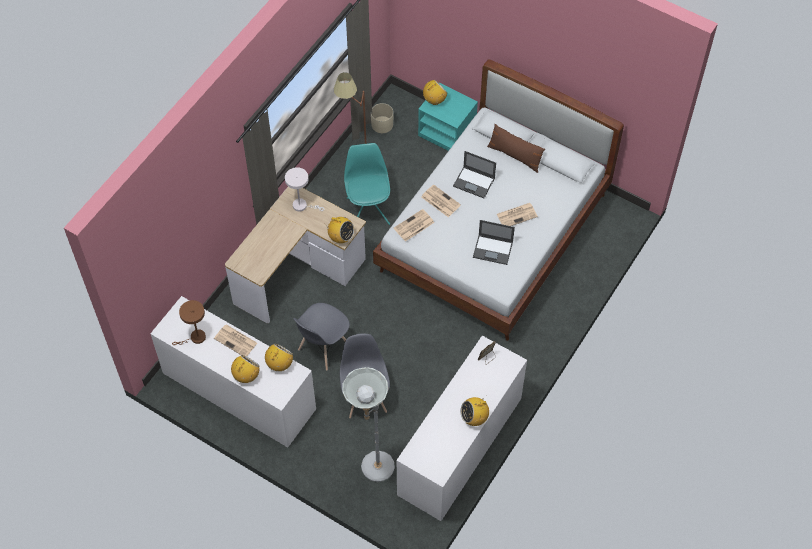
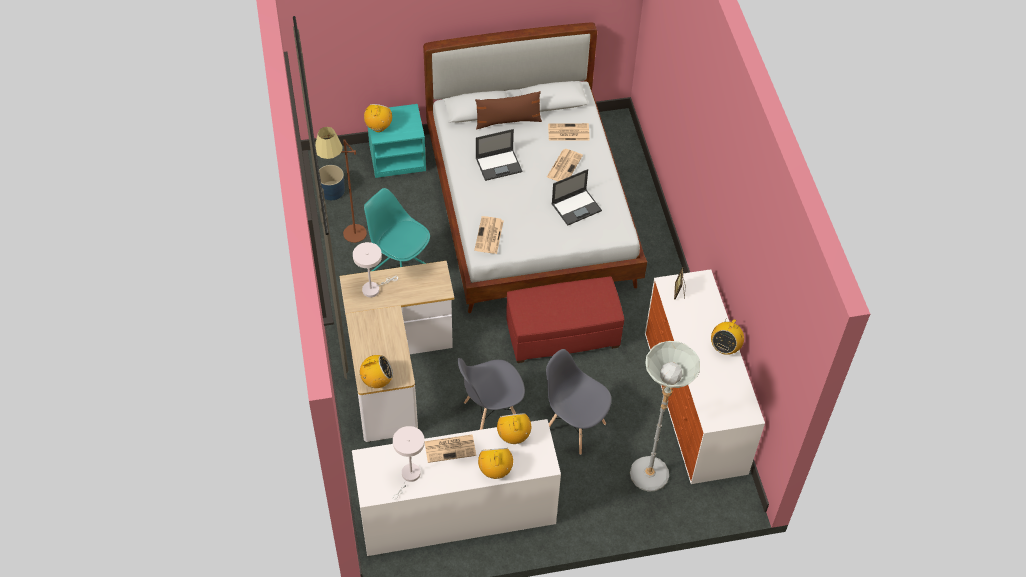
camera: 45 degrees left, 5 degrees down
(195, 338) = (409, 476): brown table lamp -> white table lamp
(323, 348) = (491, 414): grey chair -> grey chair turned 75 degrees clockwise
(341, 237) = (440, 290): radio -> radio (377, 381)
(382, 124) = (332, 190): beige planter -> blue planter
(423, 333) = (563, 335): none -> red ottoman
(440, 201) = (488, 199): newspaper -> newspaper (568, 132)

